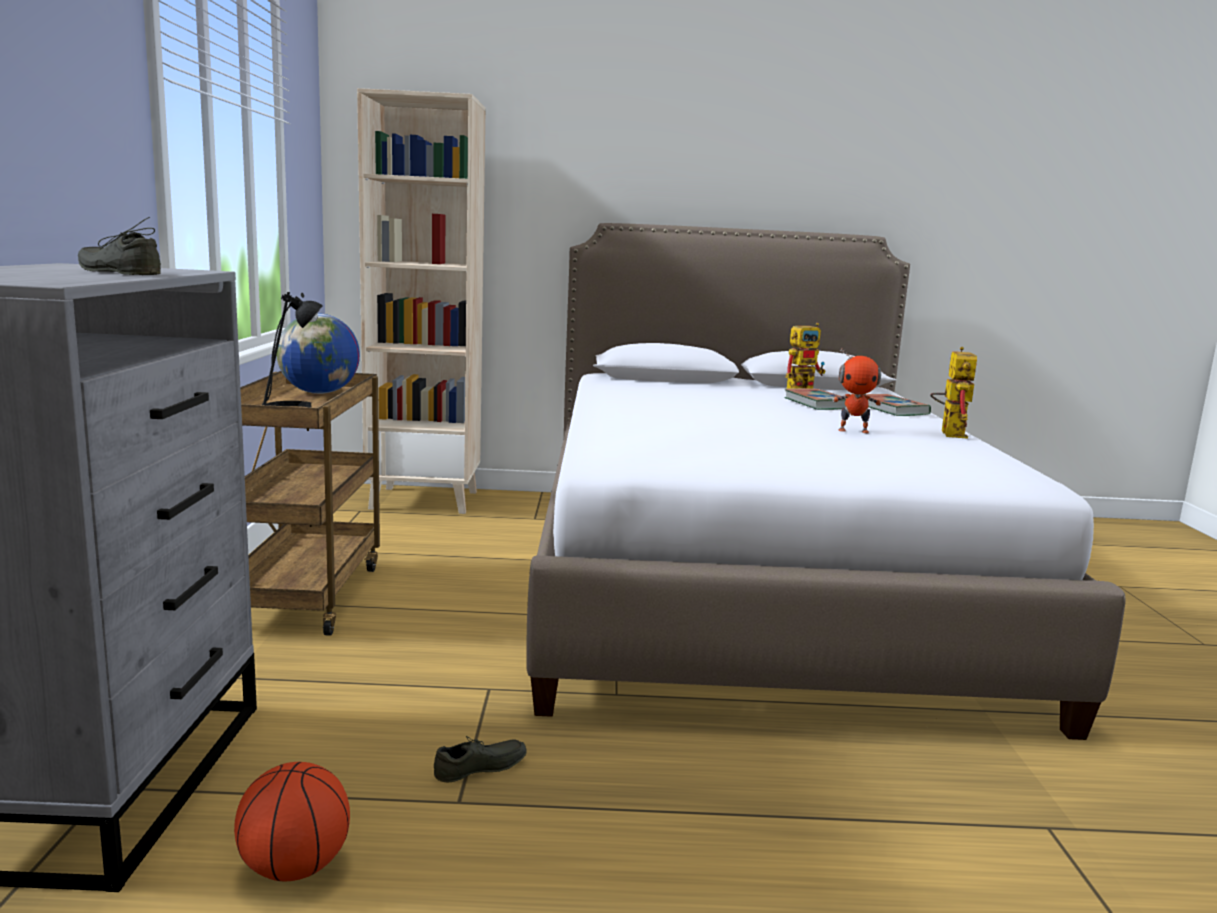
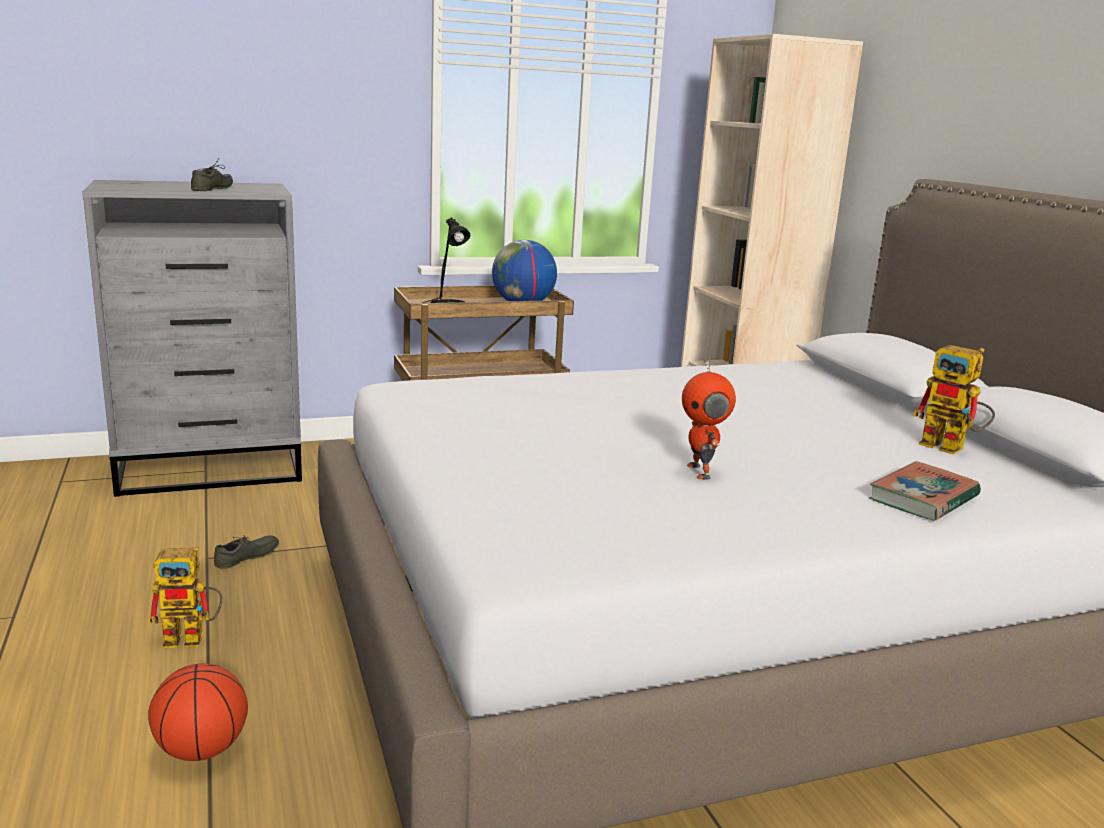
camera: 70 degrees right, 5 degrees up
(295, 868) = (134, 528): basketball -> basketball (202, 750)
(481, 769) = (248, 558): grey shoe -> grey shoe turned 90 degrees counterclockwise
(817, 404) = (868, 455): book -> none
(949, 433) = (795, 528): toy robot -> toy robot (193, 637)

